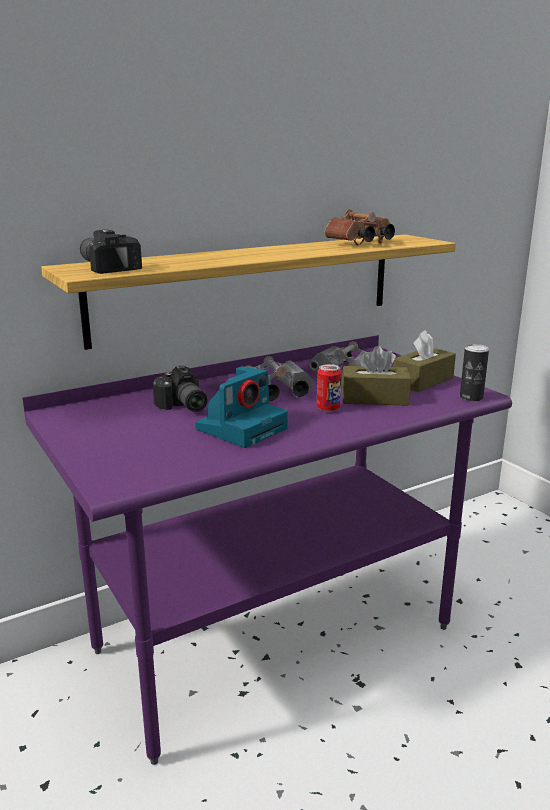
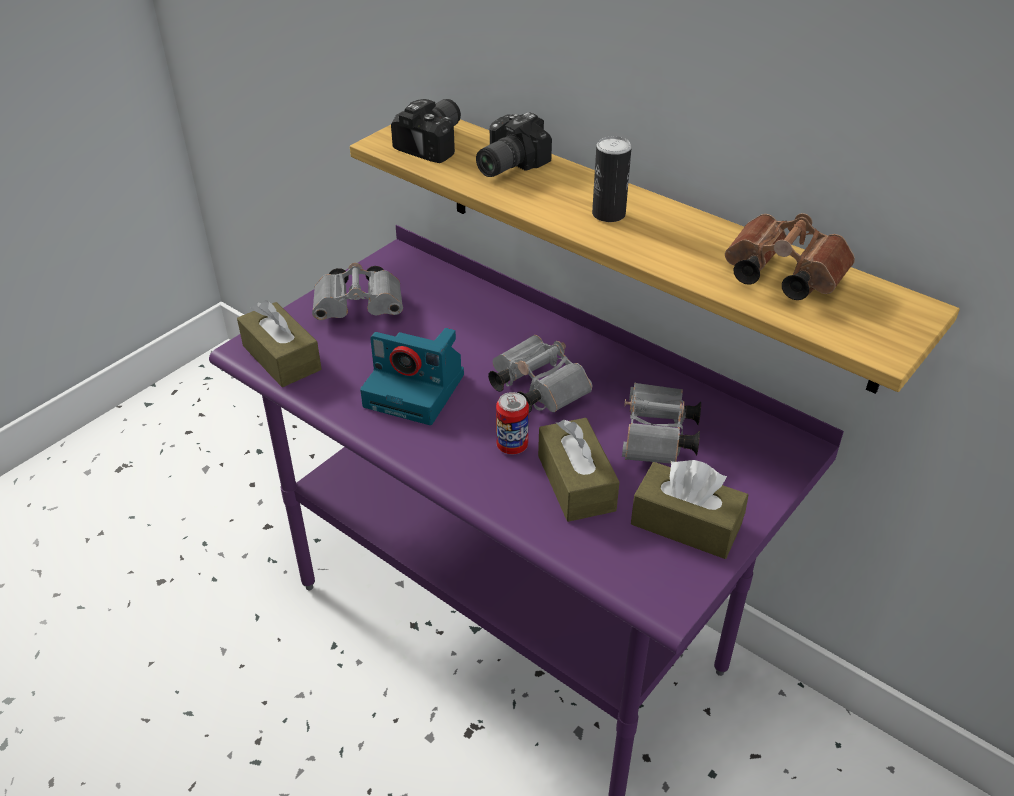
camera: 70 degrees right, 20 degrees up
(110, 434) = (361, 308): none -> grey binoculars
(143, 472) = (281, 358): none -> brown tissue box
(182, 407) = (457, 330): camera -> camera (505, 164)
(471, 397) = (642, 590): can -> can (608, 214)

